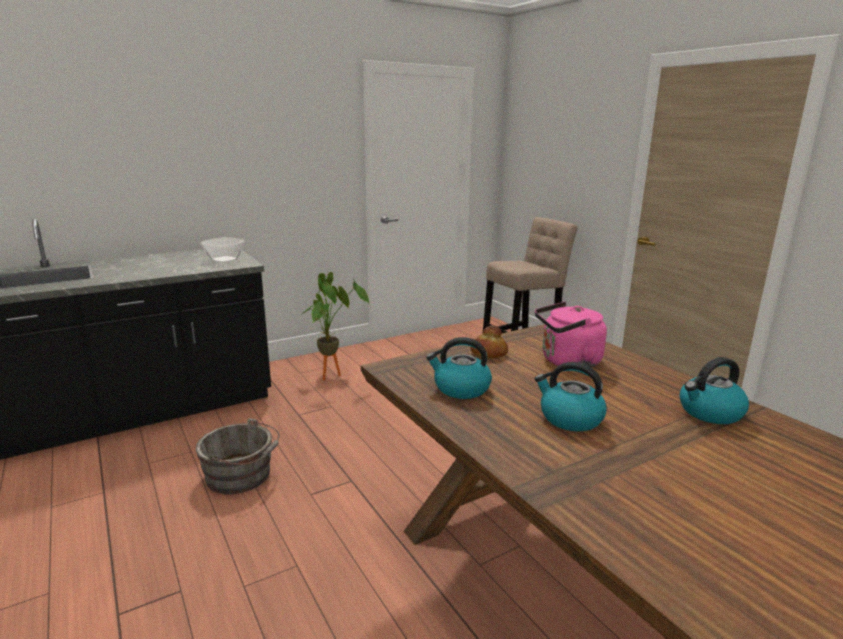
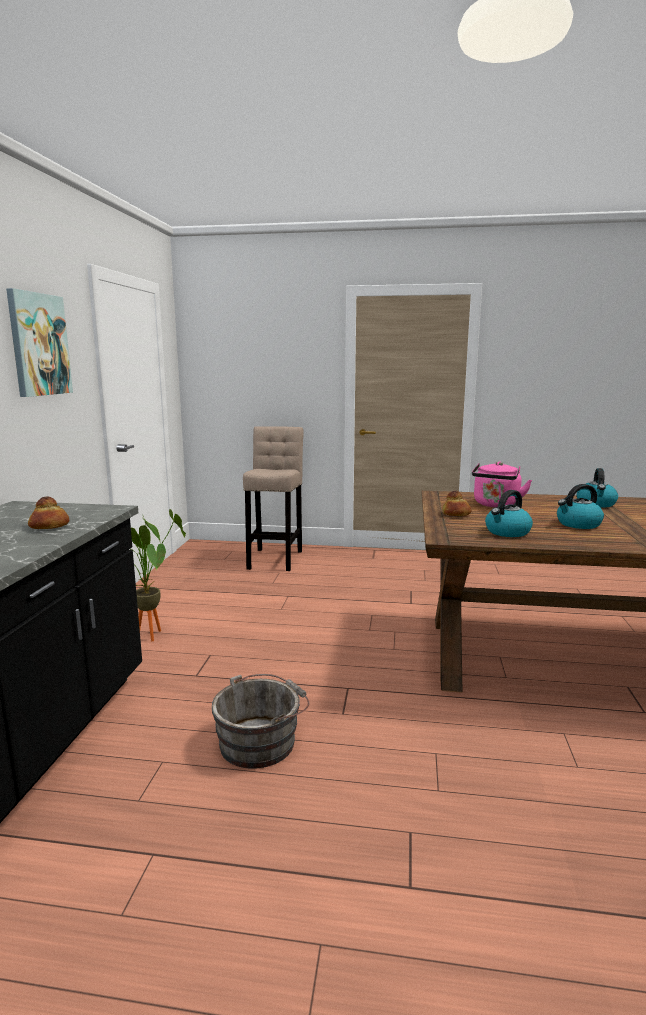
camera: 50 degrees left, 5 degrees down
(187, 266) = (49, 526): none -> bread
(224, 260) = (69, 512): bowl -> none
(286, 132) = (39, 344): none -> picture

